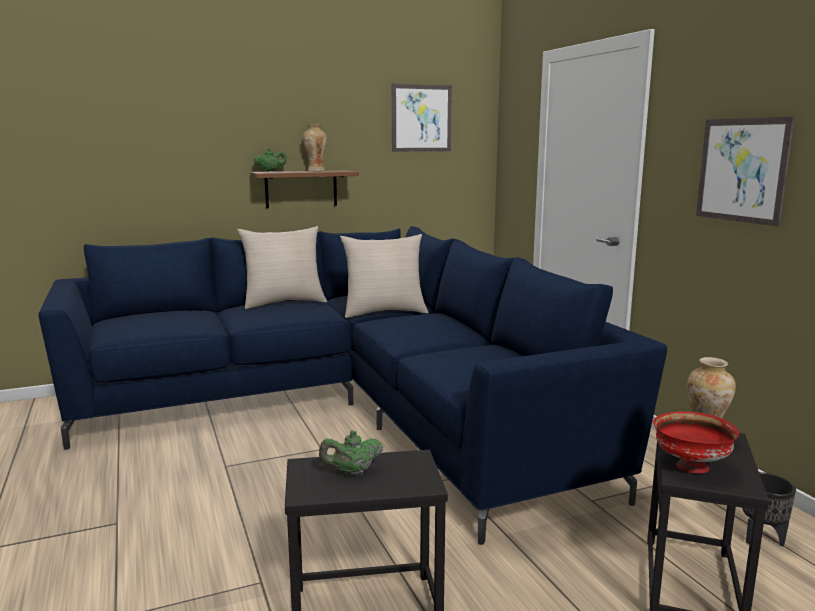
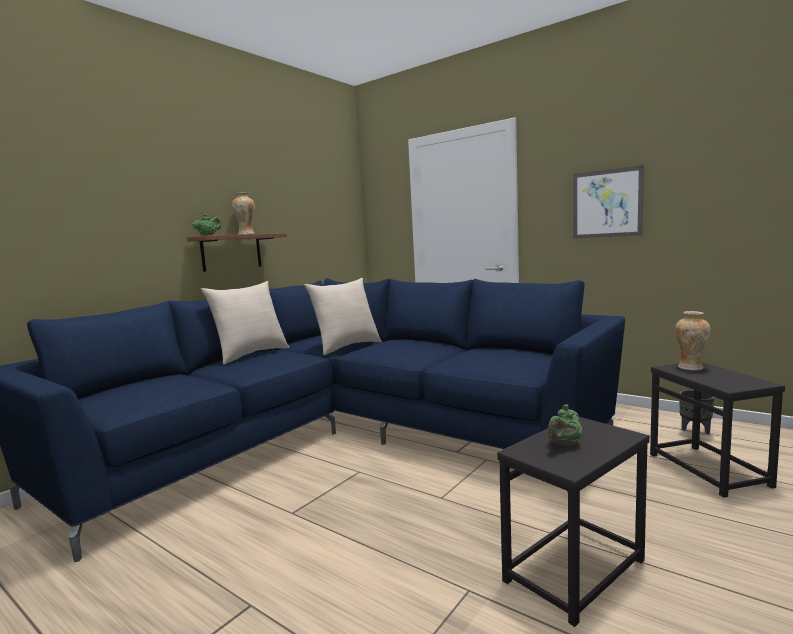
camera: 30 degrees left, 5 degrees down
(421, 118) = (315, 191): picture -> none
(690, 467) = (719, 381): red bowl -> none

